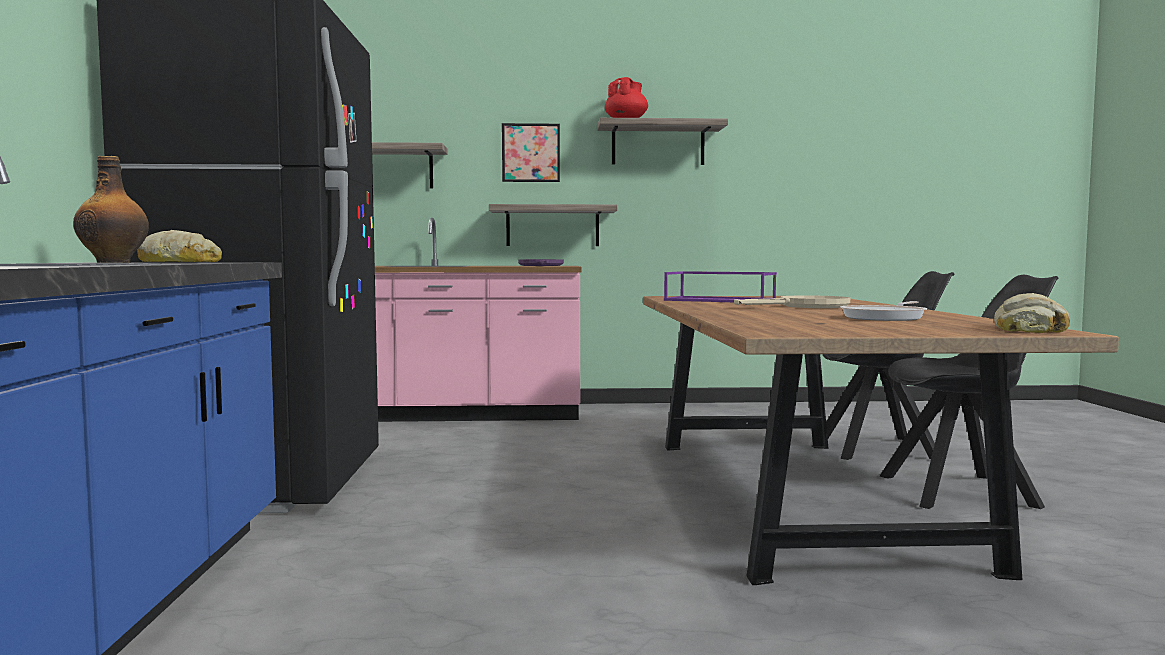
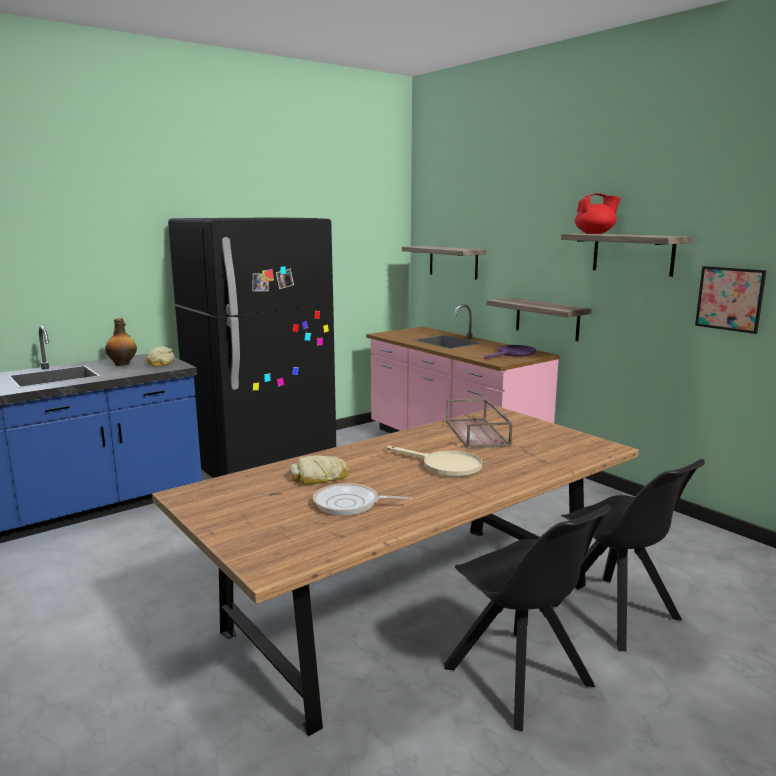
camera: 55 degrees right, 10 degrees up
(531, 153) = (536, 256): picture -> picture (729, 299)
(721, 300) = (478, 433): purple tray -> brown tray
(1028, 329) = (283, 558): bread -> bread (319, 477)

